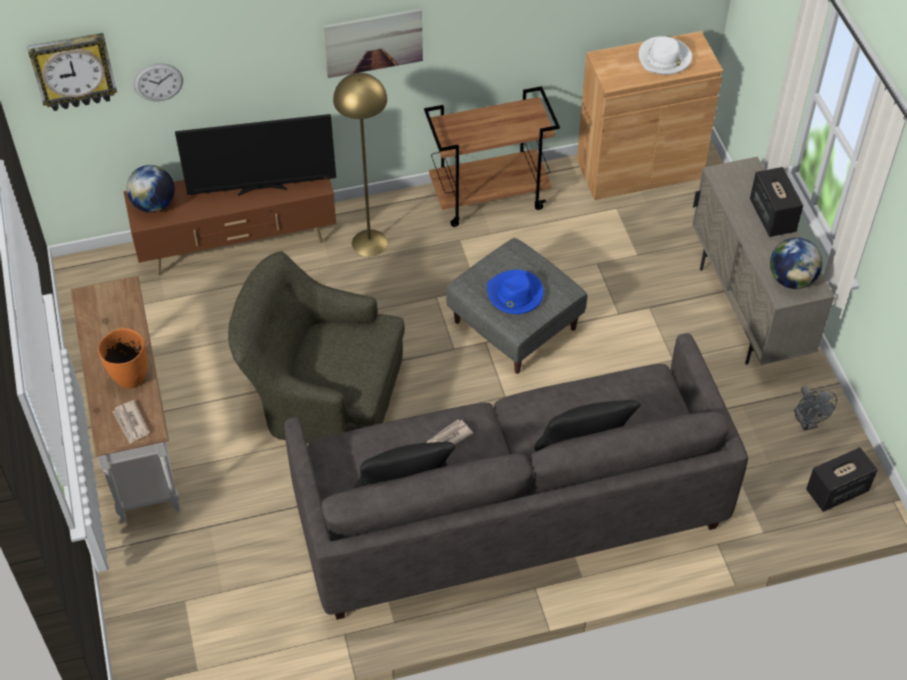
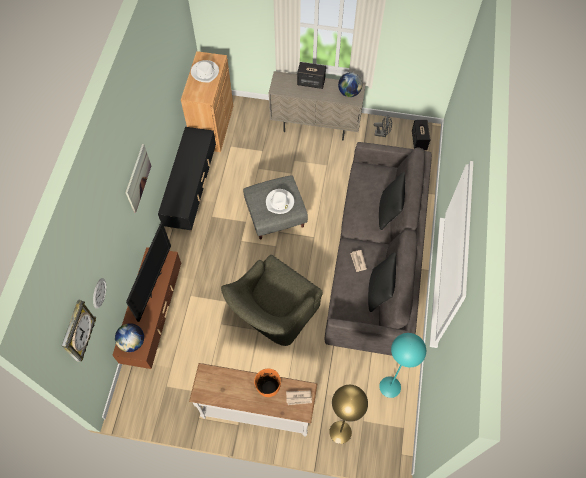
camera: 65 degrees left, 10 degrees up
(266, 621) = (390, 387): none -> turquoise floor lamp
(369, 243) = (190, 256): yellow floor lamp -> yellow floor lamp (340, 432)
(490, 197) = (192, 192): brown cart -> black tv stand
(515, 294) = (280, 202): blue hat -> white hat

